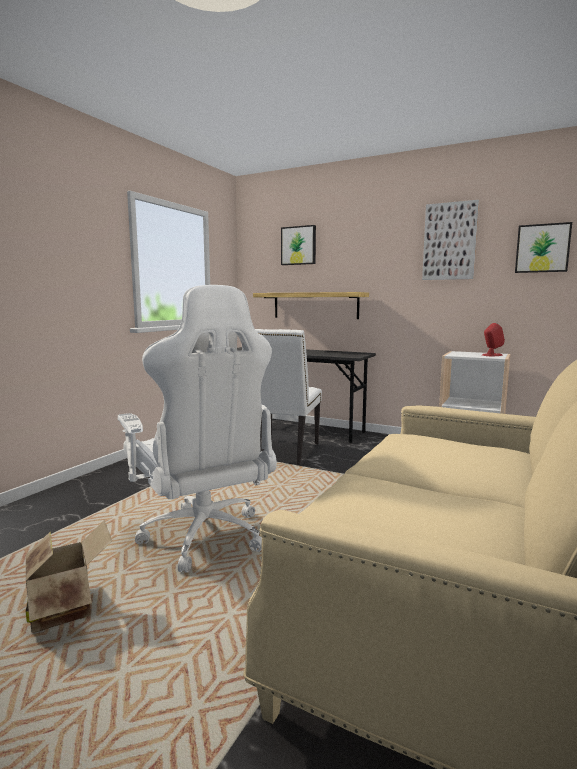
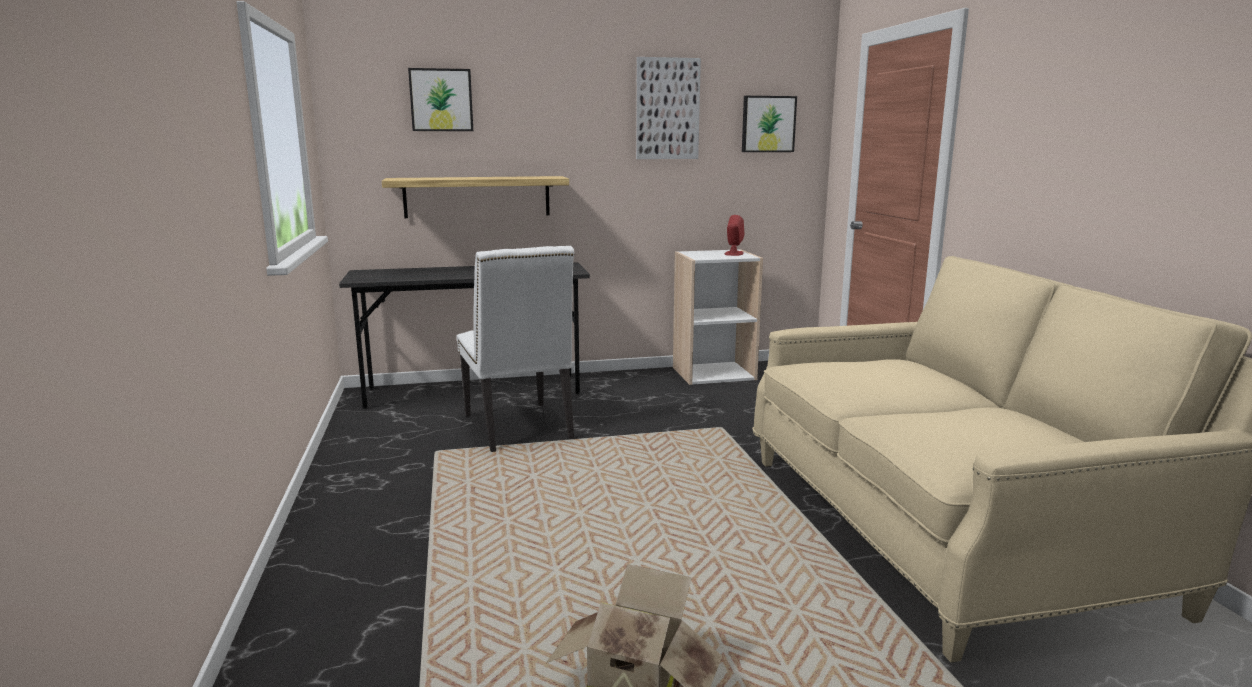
camera: 40 degrees left, 5 degrees up
(201, 533) = (616, 555): white office chair -> none

